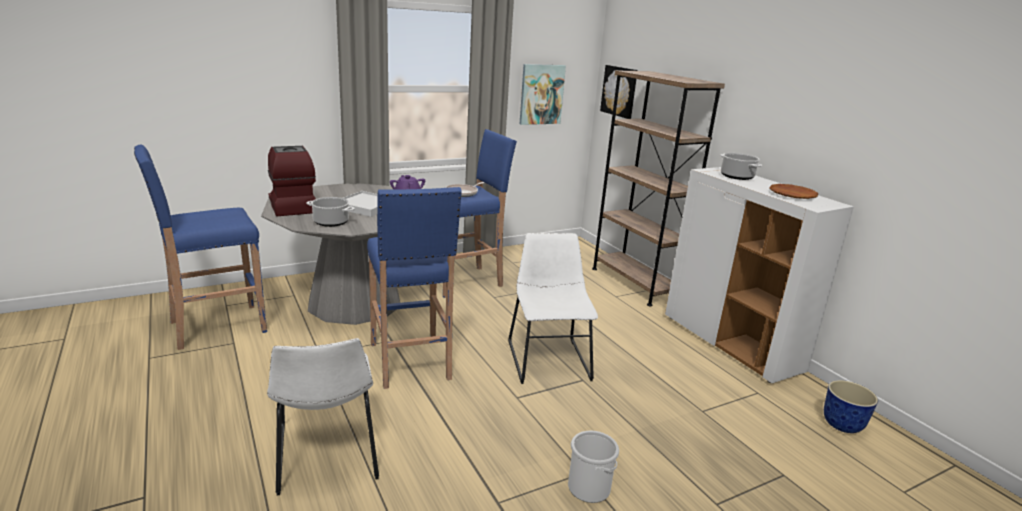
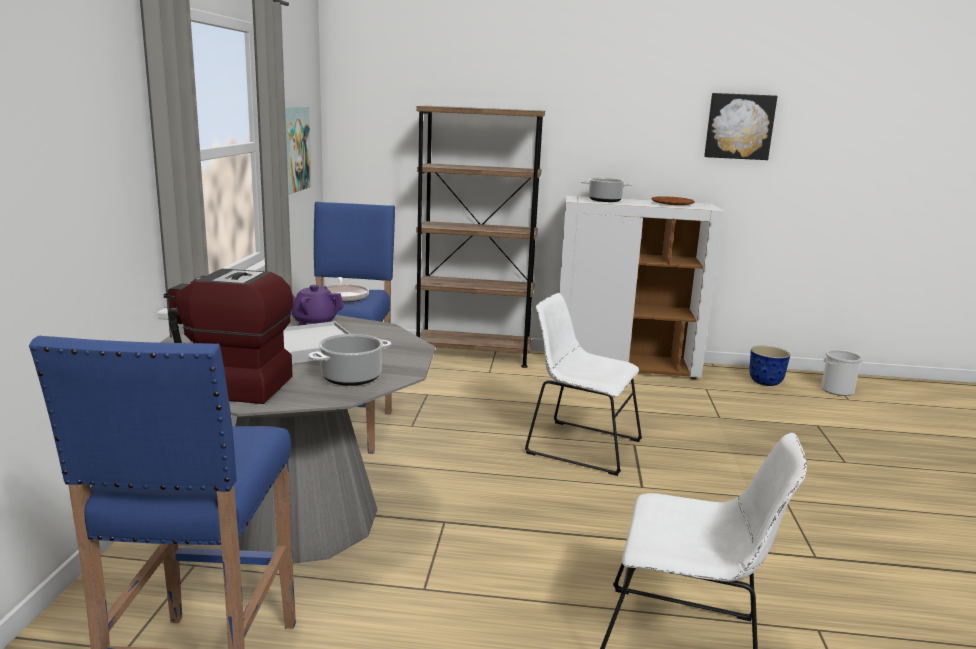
camera: 55 degrees left, 5 degrees down
(410, 362) = (514, 525): blue stool -> none
(589, 488) = (808, 504): bucket -> bucket (837, 390)
(620, 91) = (372, 135): picture -> picture (739, 126)

